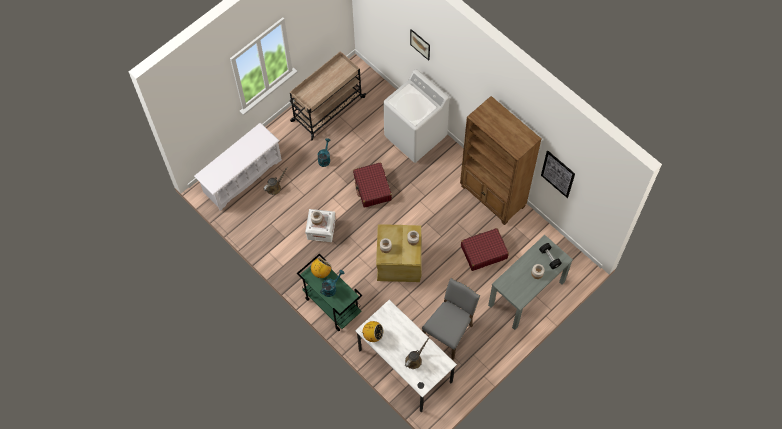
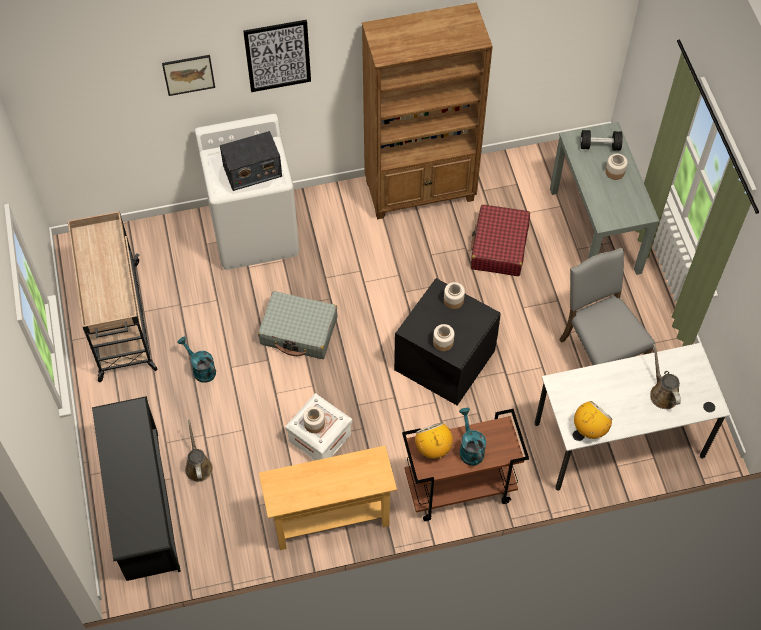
camera: 60 degrees left, 5 degrees down
(242, 176) = (142, 504): white shoe rack -> black shoe rack
(281, 258) = (330, 520): none -> beige console table
(331, 305) = (458, 489): green cart -> brown cart
(372, 188) = (299, 331): red suitcase -> grey suitcase
(399, 261) = (444, 358): beige storage box -> black storage box
(412, 107) = (252, 171): none -> radio
(558, 174) = (511, 41): picture -> picture (278, 55)

